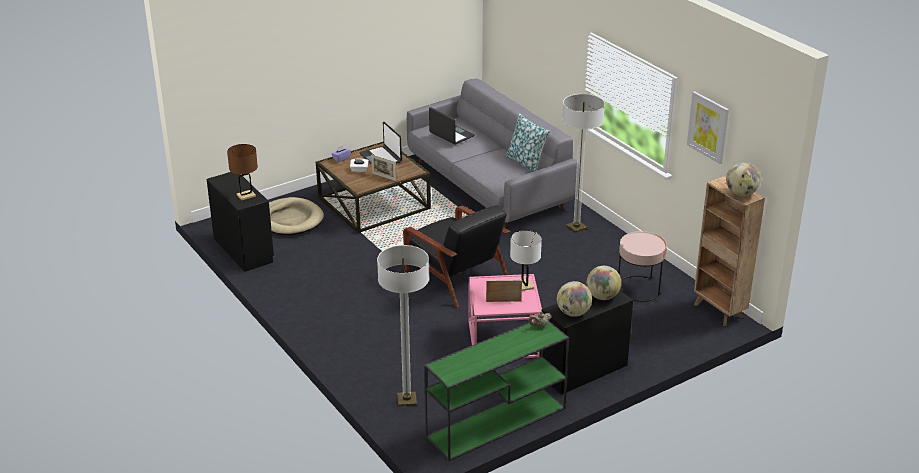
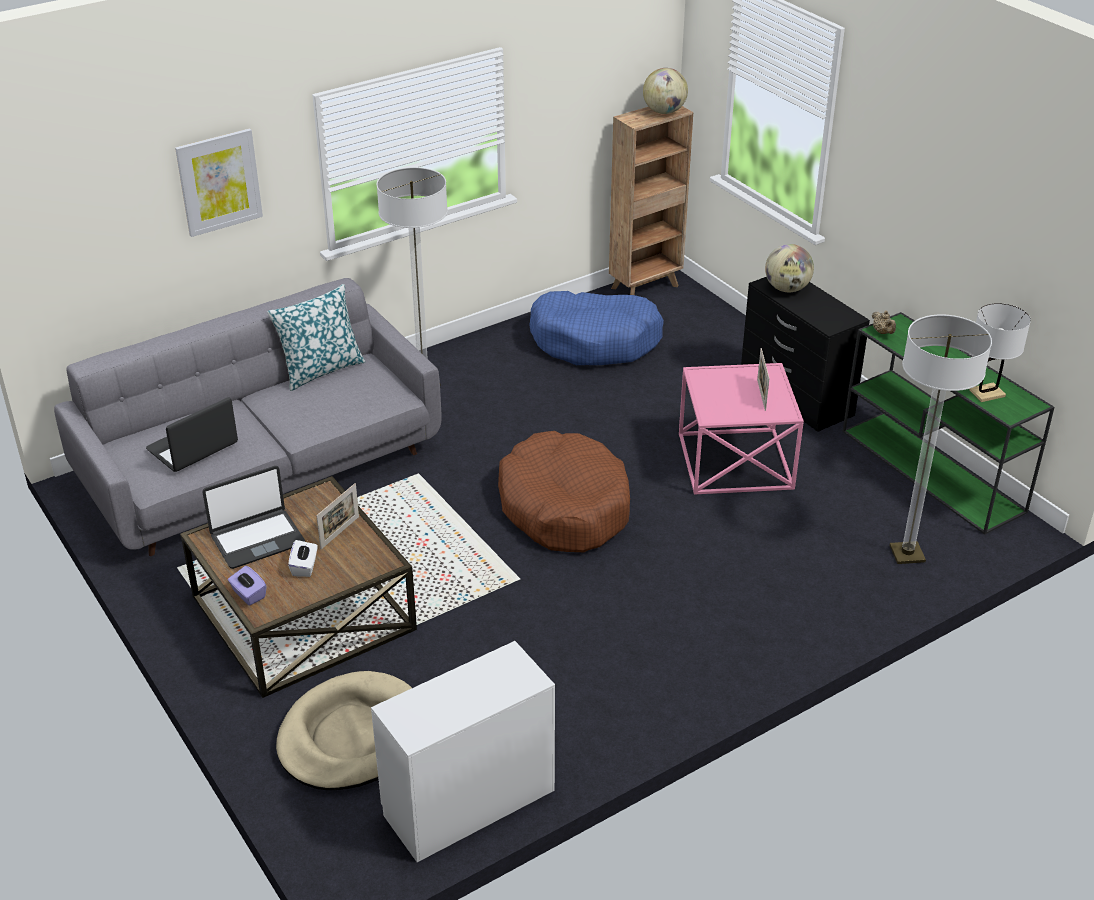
camera: 90 degrees left, 5 degrees up
(244, 249) = (467, 801): black dresser -> white dresser
(246, 195) = (492, 677): brown table lamp -> none
(455, 275) = (564, 507): black armchair -> brown dog bed
(524, 285) = (716, 375): white table lamp -> white table lamp (987, 393)
(573, 313) = (832, 312): globe -> none
(639, 288) = (595, 341): pink side table -> blue dog bed
(708, 127) = (566, 78): picture -> picture (219, 182)

